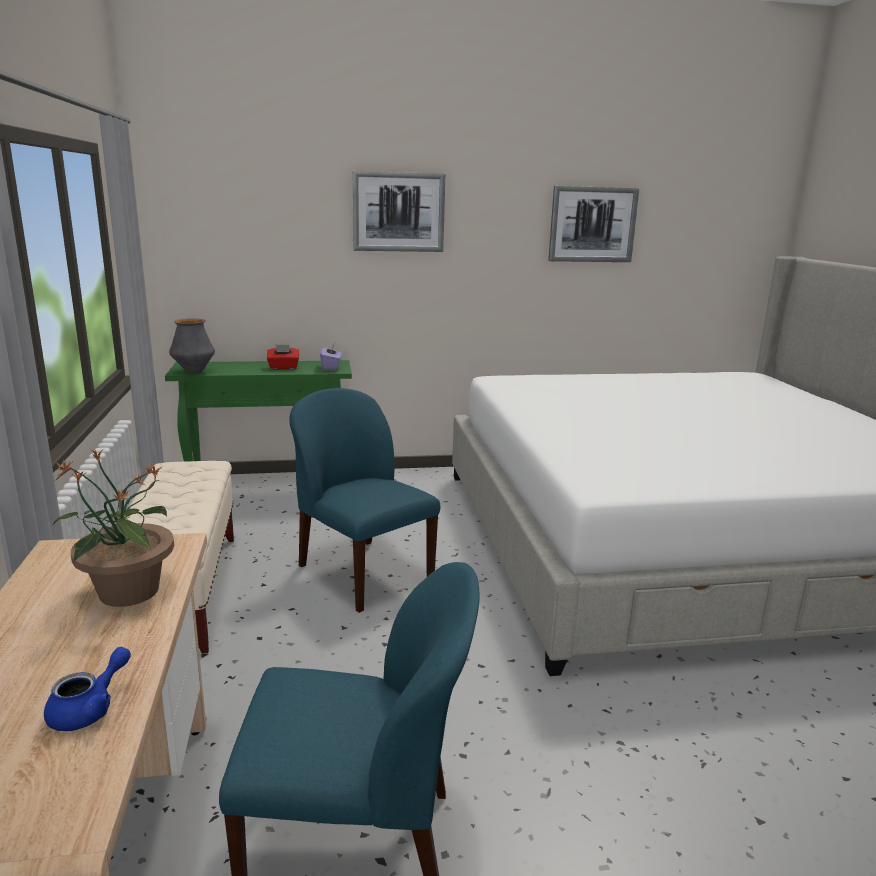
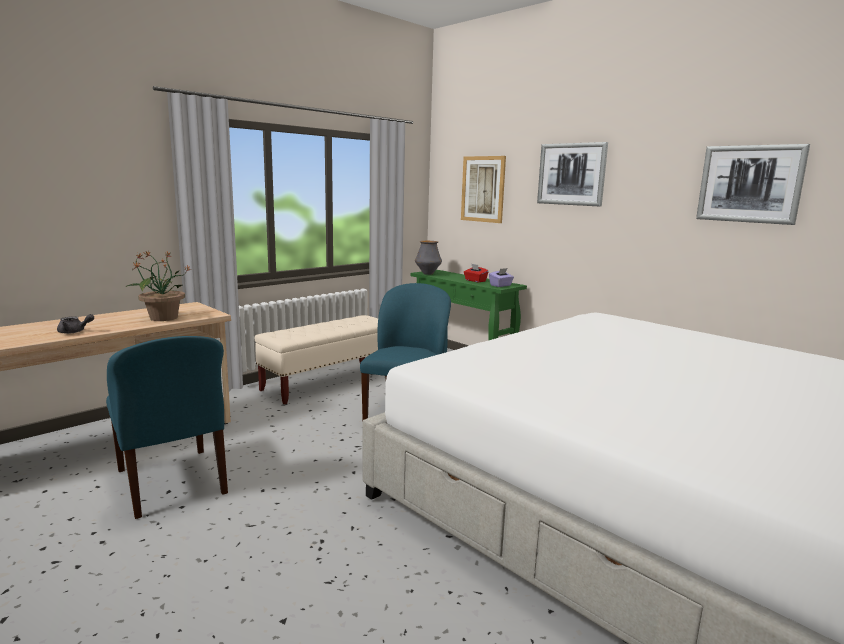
camera: 55 degrees right, 5 degrees down
(90, 709) = (74, 332): blue teapot -> grey teapot
(253, 232) = (483, 189): none -> picture

